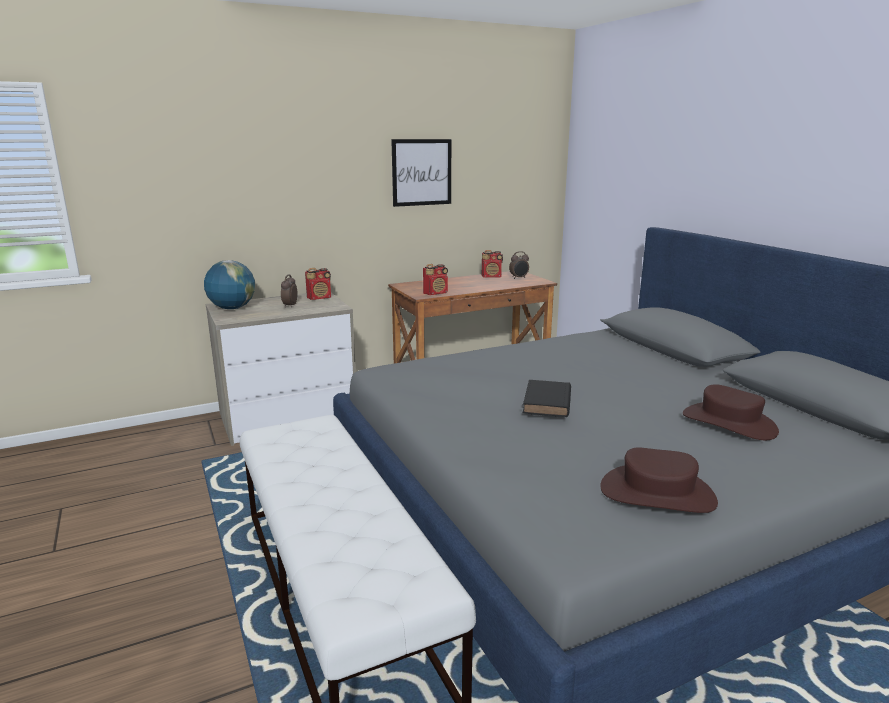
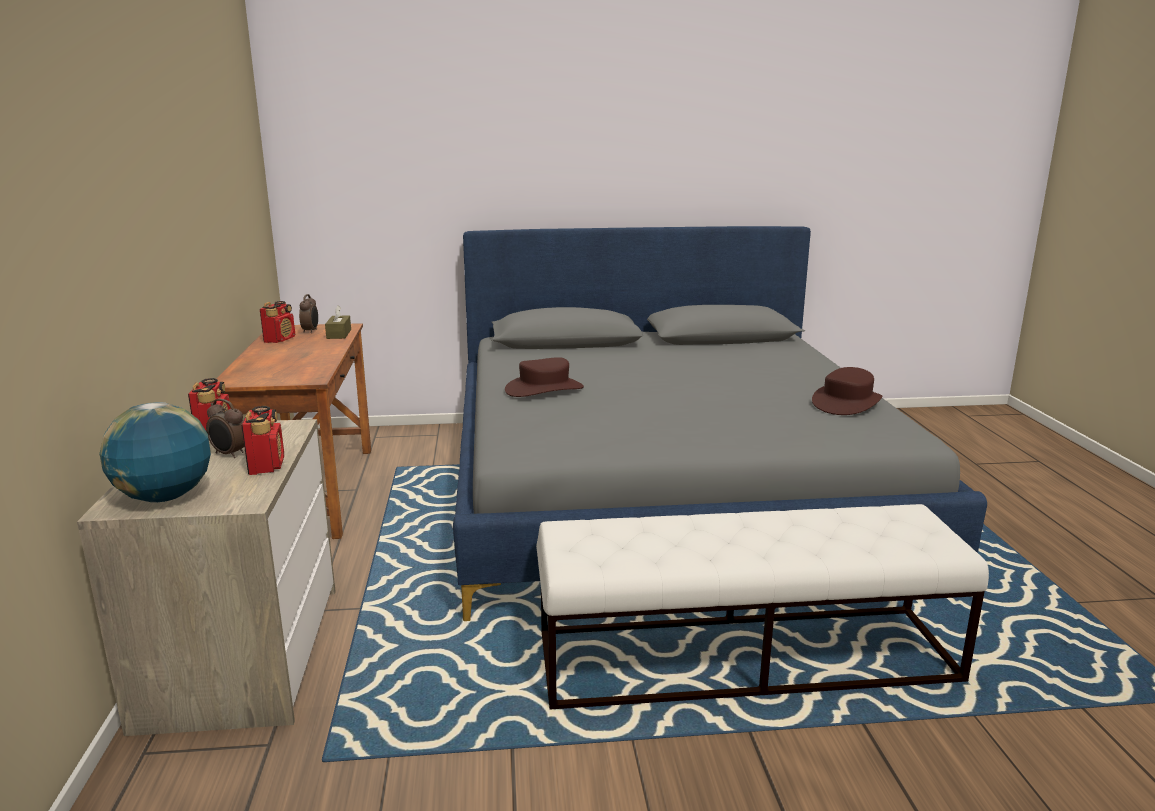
camera: 70 degrees left, 0 degrees up
(421, 172) = (198, 197): picture -> none
(436, 293) = (314, 371): radio -> radio (266, 465)
(521, 283) = (339, 334): none -> brown tissue box
(547, 403) = (675, 400): black book -> none
(729, 422) = (742, 362): brown hat -> brown hat (544, 389)

